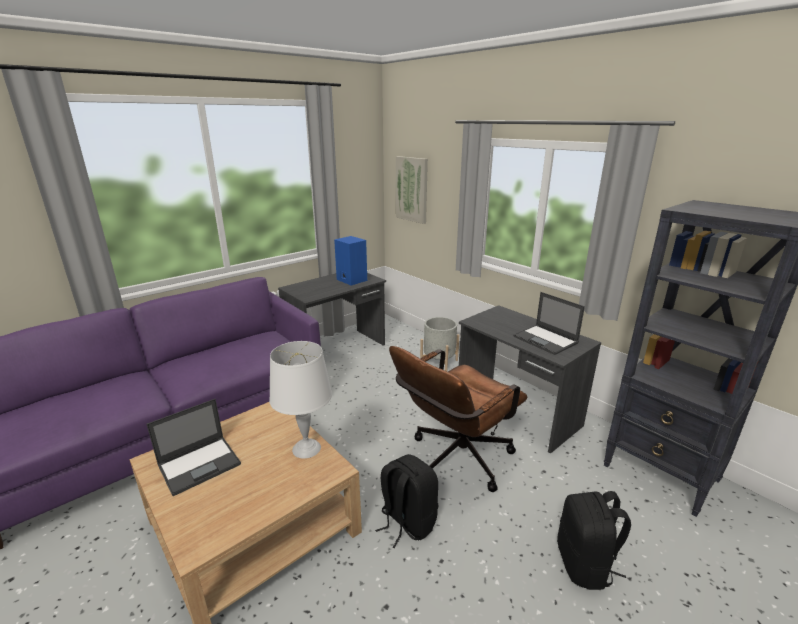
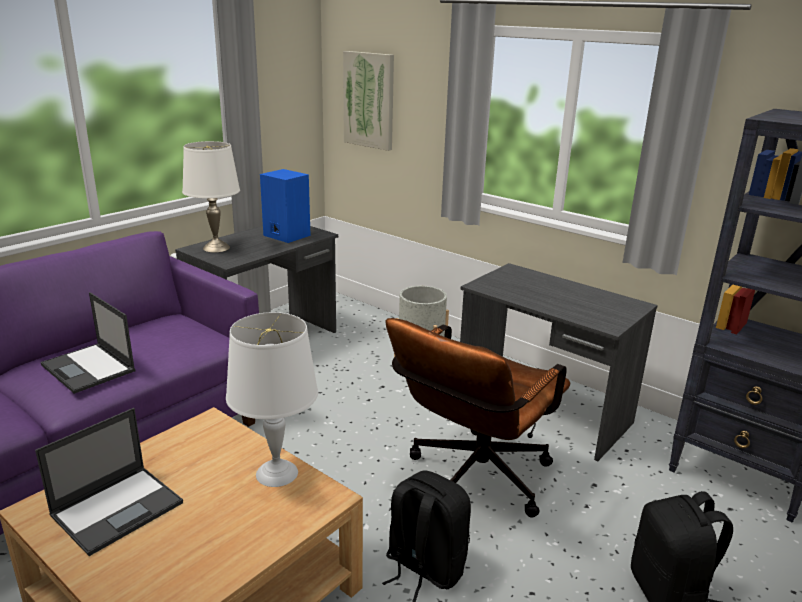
camera: 10 degrees left, 0 degrees up
(303, 287) = (216, 248): none -> white table lamp
(546, 340) = (586, 305): laptop -> laptop (89, 368)

